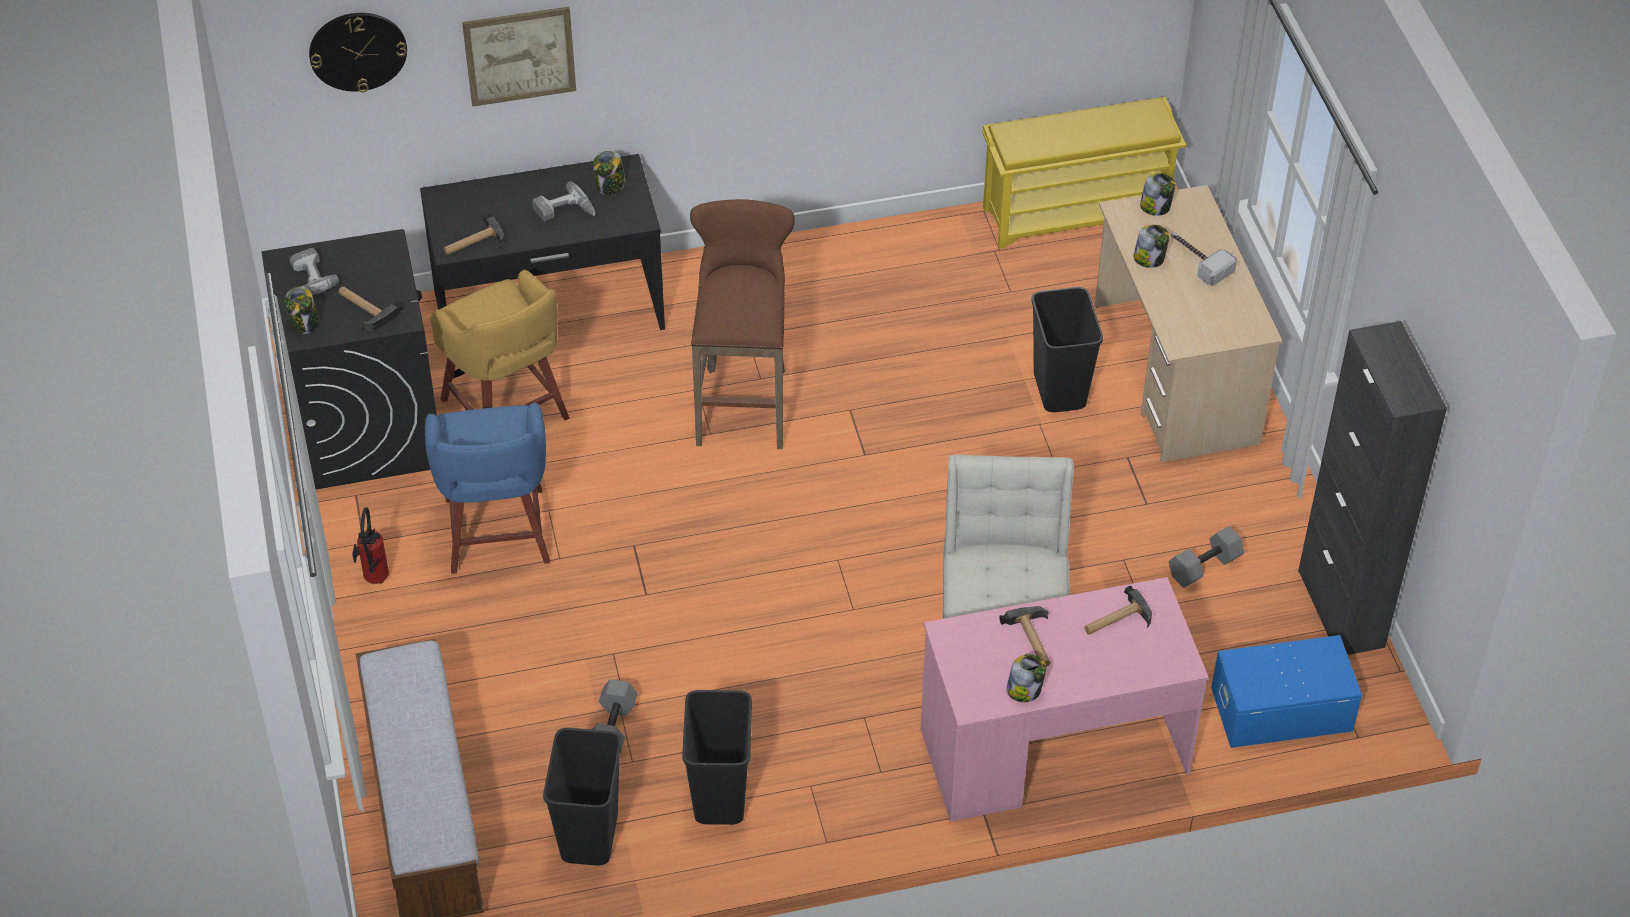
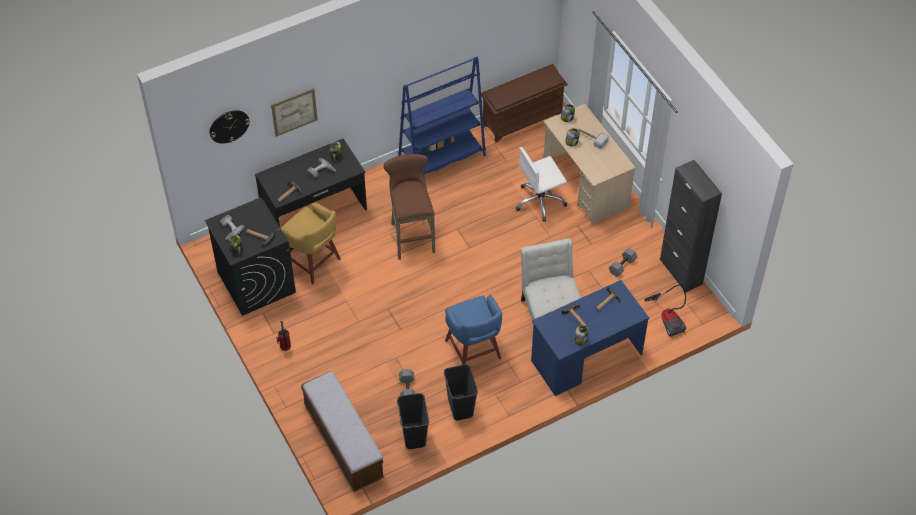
camera: 15 degrees left, 5 degrees up
(496, 534) = (329, 317): blue stool -> blue stool (473, 351)
(869, 255) = (442, 157): none -> blue bookcase
(1053, 751) = (586, 357): pink desk -> blue desk
(1058, 390) = (540, 201): black trash can -> white office chair
(1077, 212) = (523, 118): yellow shoe rack -> brown shoe rack
(1280, 708) = (669, 319): blue storage box -> vacuum cleaner

